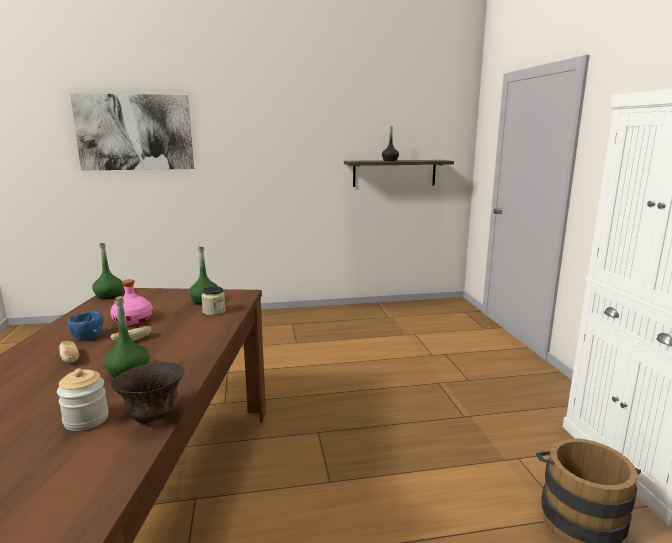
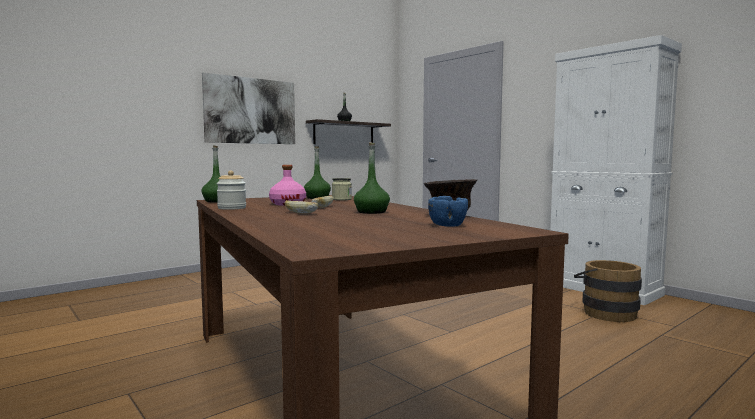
camera: 30 degrees left, 10 degrees down
(86, 419) = (410, 220): jar -> jar (232, 208)
(87, 337) = (276, 209): blue bowl -> blue bowl (447, 225)
(134, 132) = (108, 77): picture -> picture (251, 111)

